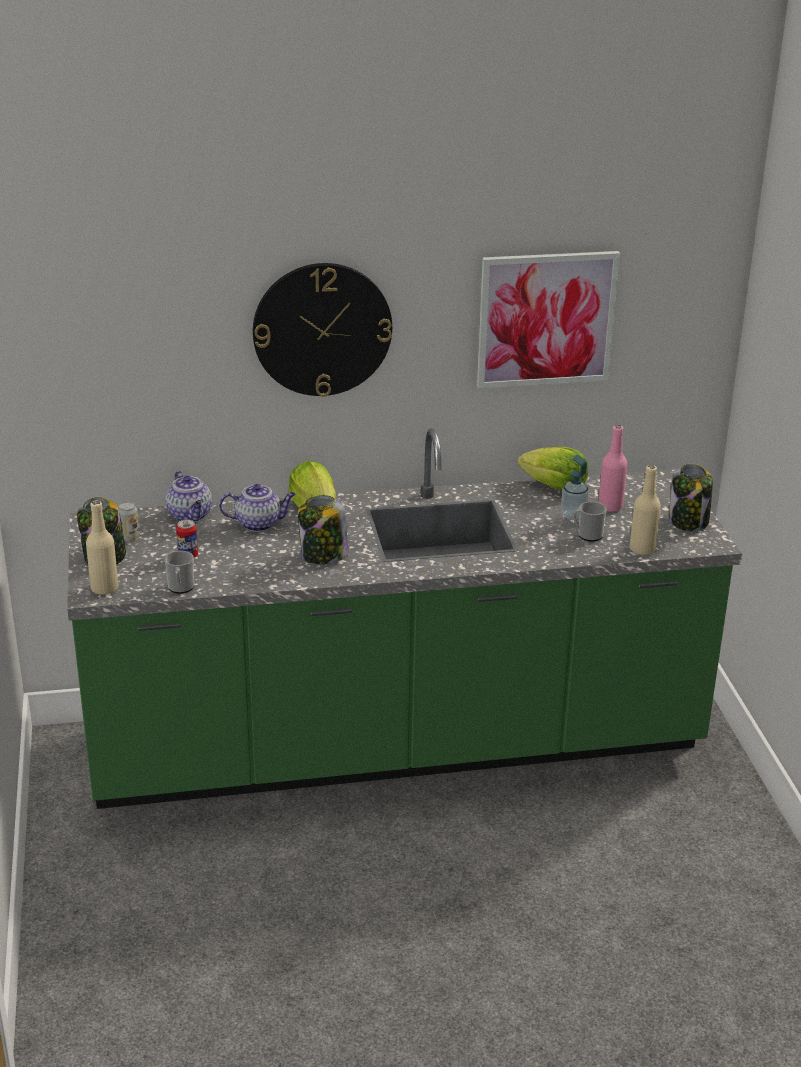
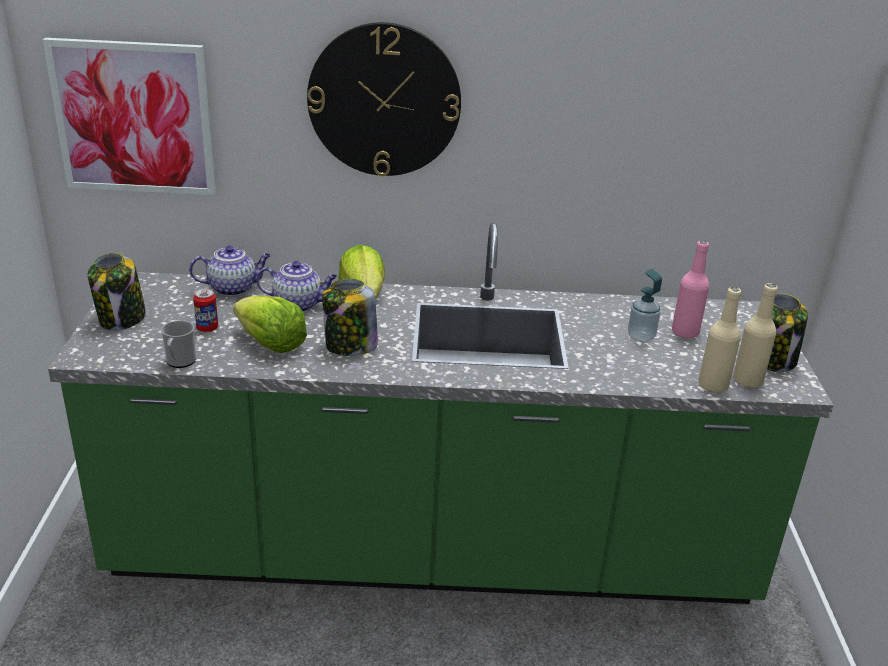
camera: 10 degrees right, 0 degrees up
(104, 588) = (100, 352): beige bottle -> beige bottle (747, 381)
(129, 537) = (159, 302): can -> none
(190, 516) = (233, 288): teapot -> teapot turned 90 degrees counterclockwise
(546, 319) = (636, 115): picture -> picture (134, 118)
(554, 487) = (627, 304): lettuce -> lettuce (270, 344)
(587, 535) = (652, 361): mug -> none

